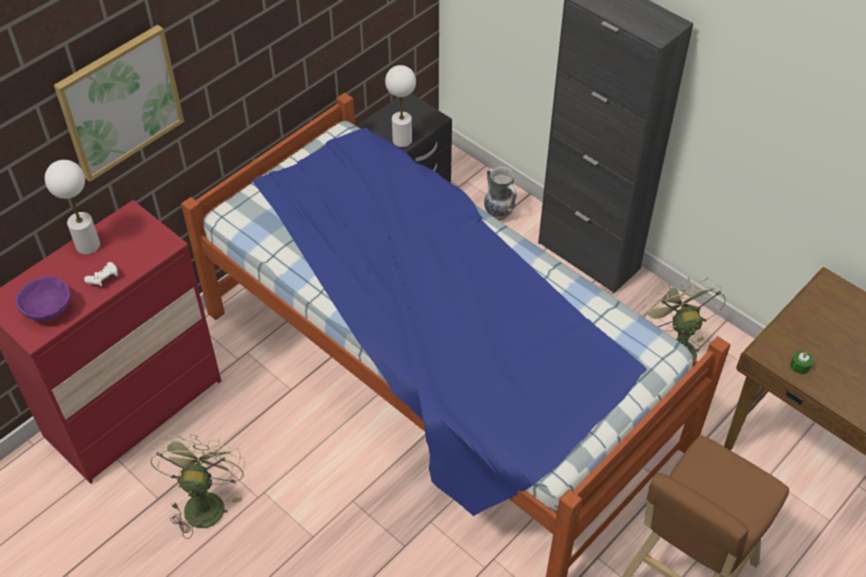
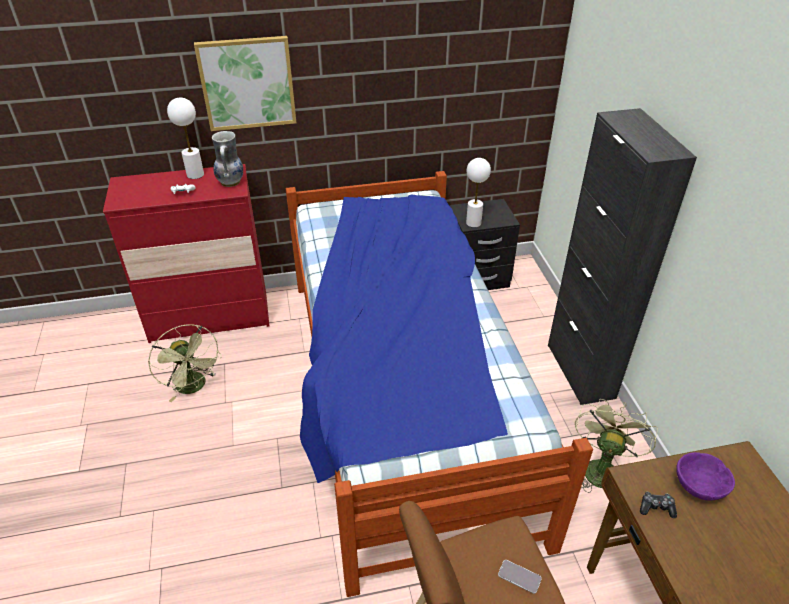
camera: 35 degrees right, 10 degrees down
(49, 310) = (138, 195): purple bowl -> purple bowl (699, 487)
(204, 501) = (194, 387): green fan -> green fan turned 105 degrees clockwise
(499, 213) = (534, 315): vase -> vase (231, 182)
(741, 484) = (519, 577): none -> phone
(800, 366) = (656, 507): green candle -> game controller

